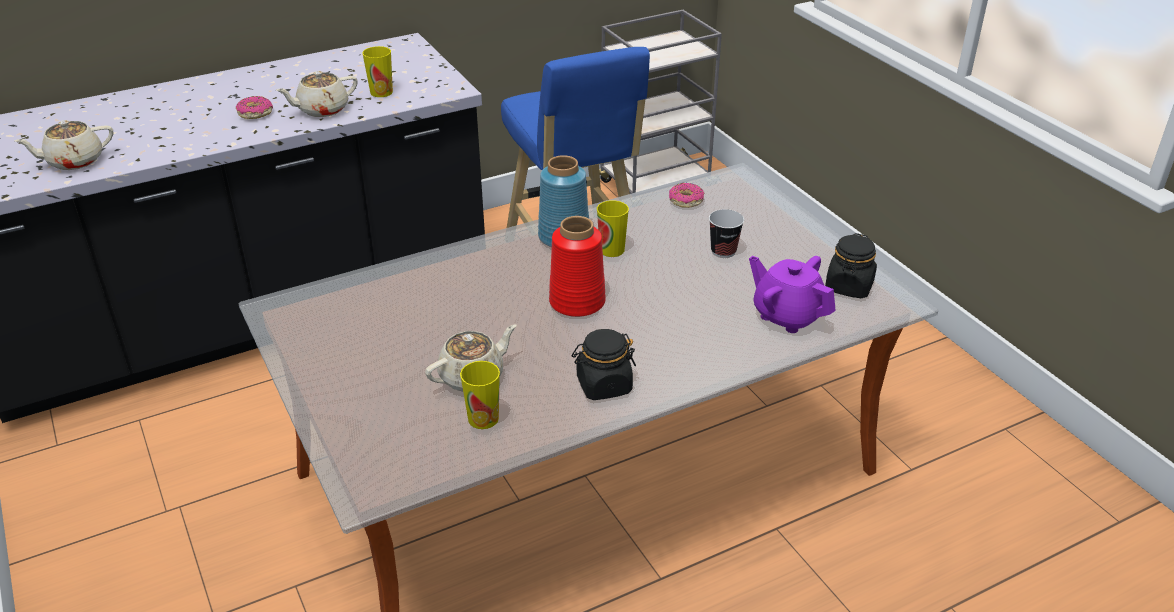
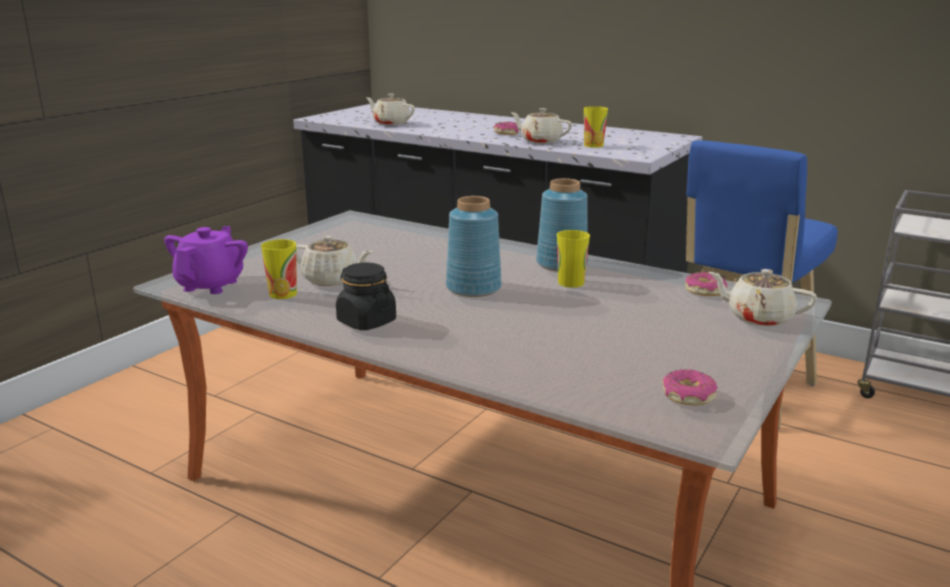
camera: 60 degrees right, 15 degrees down
(576, 302) = (473, 288): red vase -> blue vase
(723, 251) = (646, 323): cup -> none
(751, 203) = (758, 317): none -> beige teapot
(787, 315) = (579, 374): purple teapot -> purple teapot (211, 285)
(849, 286) = (687, 396): black jar -> donut

